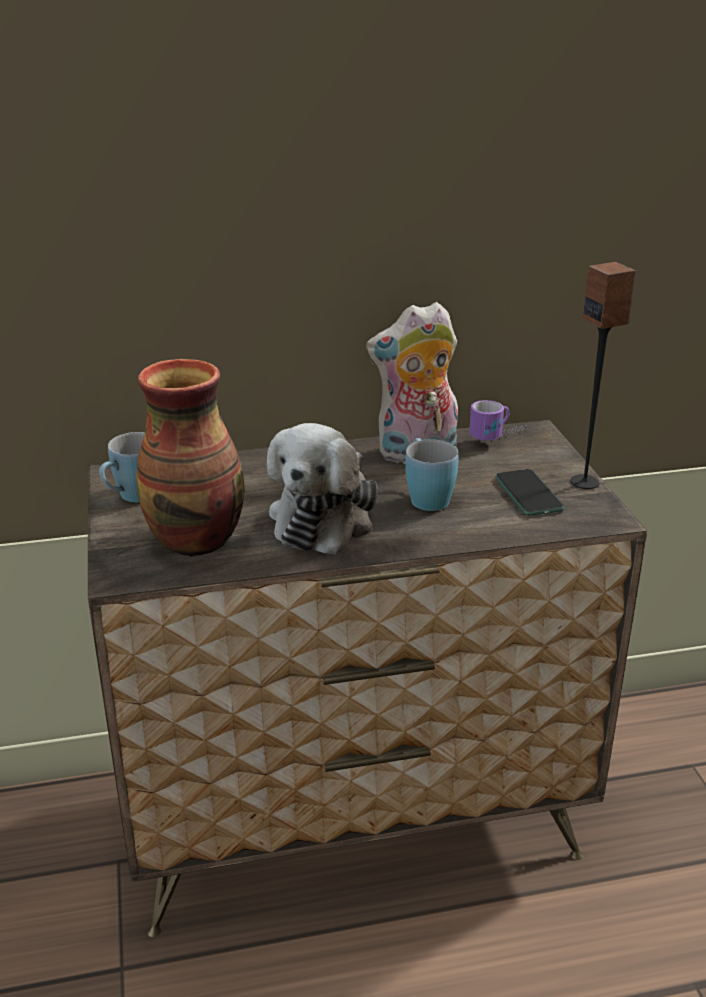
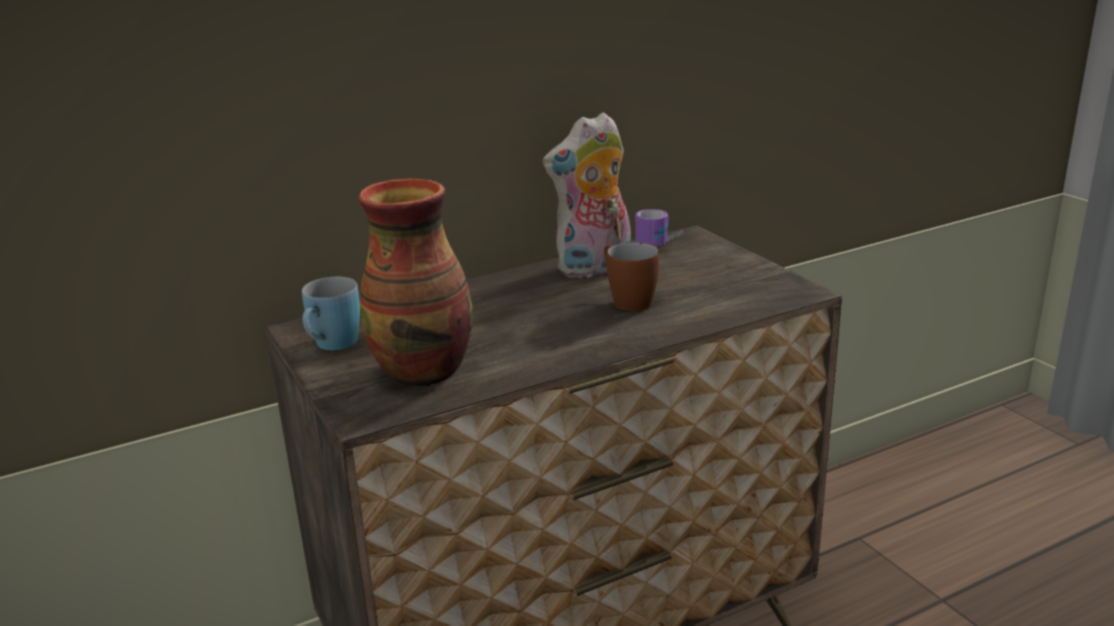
camera: 15 degrees left, 5 degrees down
(325, 518) = (542, 332): plush toy -> none
(426, 496) = (626, 300): blue mug -> brown mug
(528, 494) = (719, 284): phone -> none
(585, 482) = (762, 267): speaker -> none

